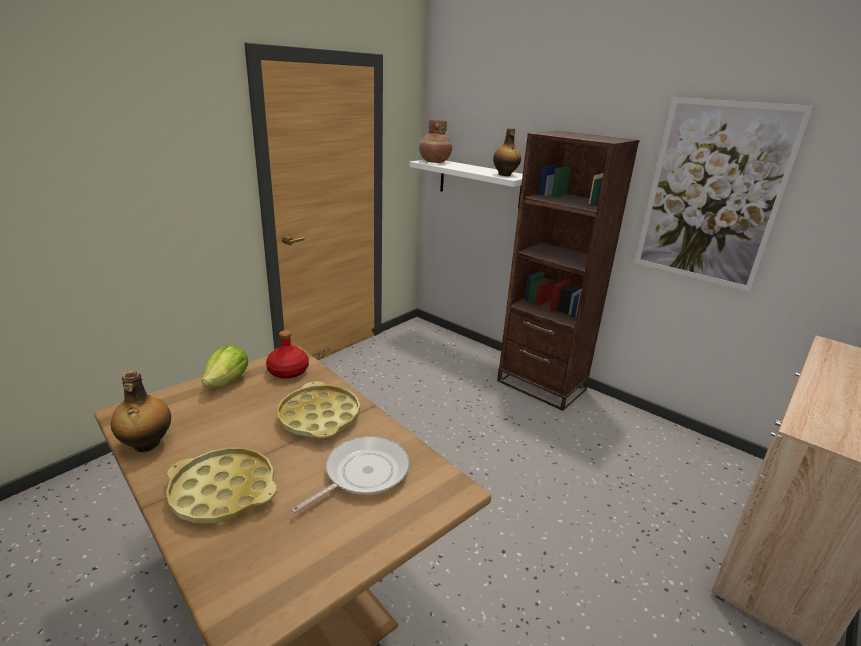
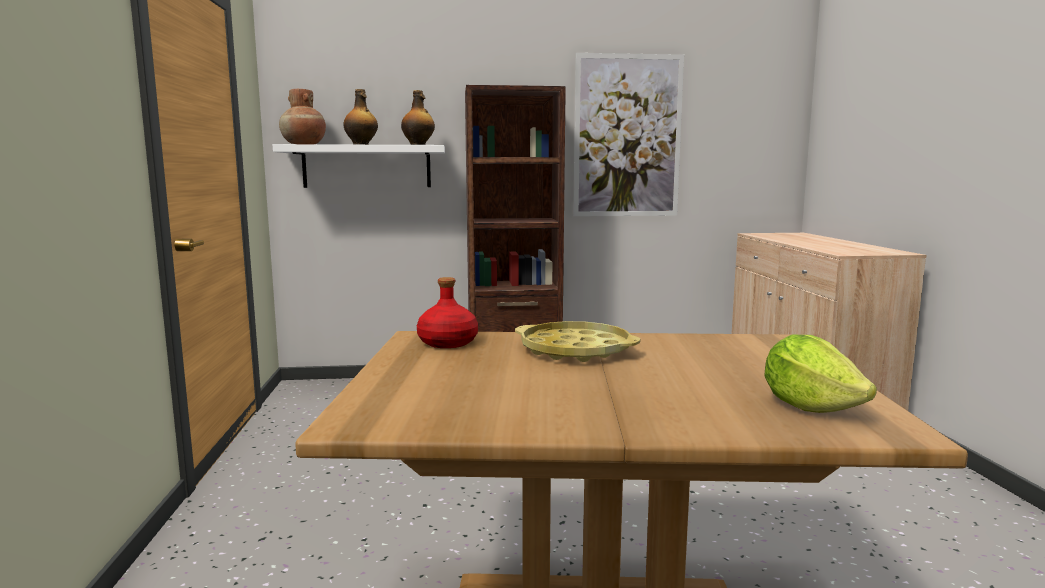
camera: 45 degrees left, 15 degrees down
(146, 445) = (475, 422): bottle -> bottle (361, 144)
(223, 491) = (654, 404): yellow tray -> none
(228, 381) = (405, 366): lettuce -> lettuce (810, 406)
(362, 474) = (707, 356): frying pan -> none

